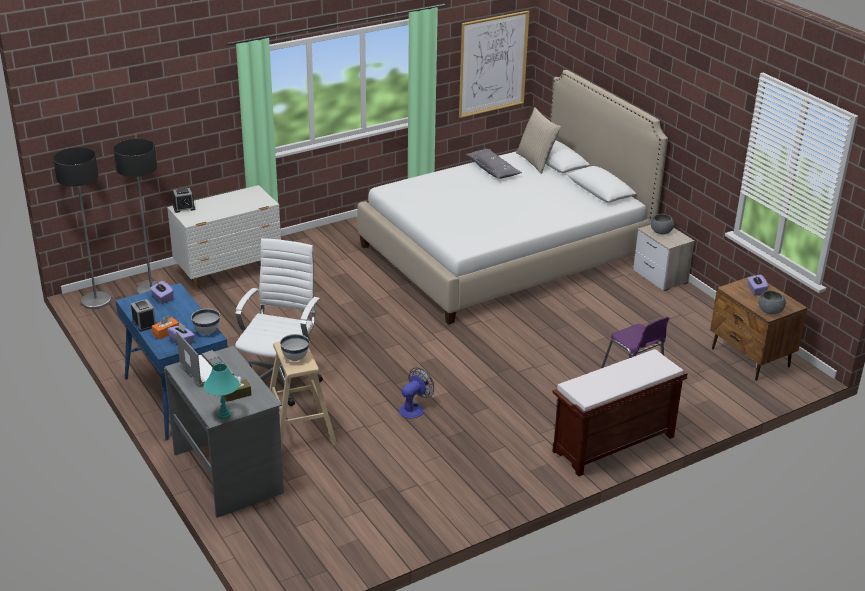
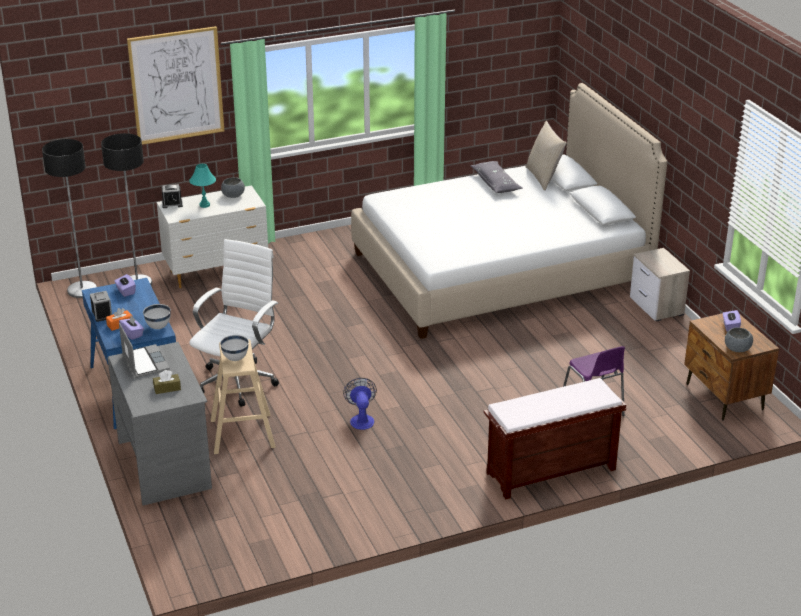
camera: 10 degrees right, 0 degrees up
(224, 415) = (149, 406): turquoise table lamp -> turquoise table lamp (204, 205)
(414, 408) = (361, 419): fan -> fan turned 60 degrees counterclockwise
(493, 64) = (510, 73): picture -> picture (176, 85)
(661, 231) = (657, 259): grey bowl -> grey bowl (233, 195)

